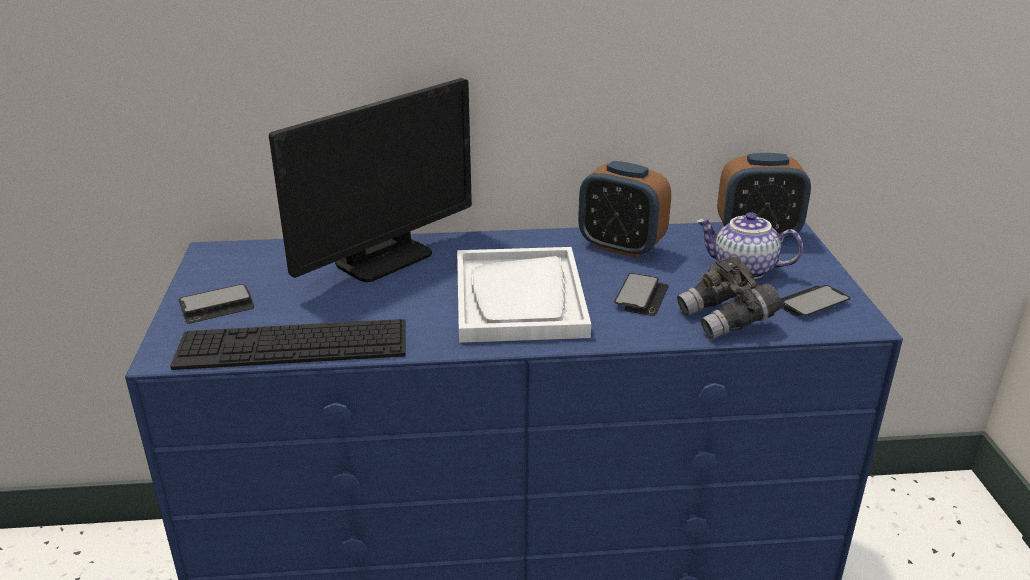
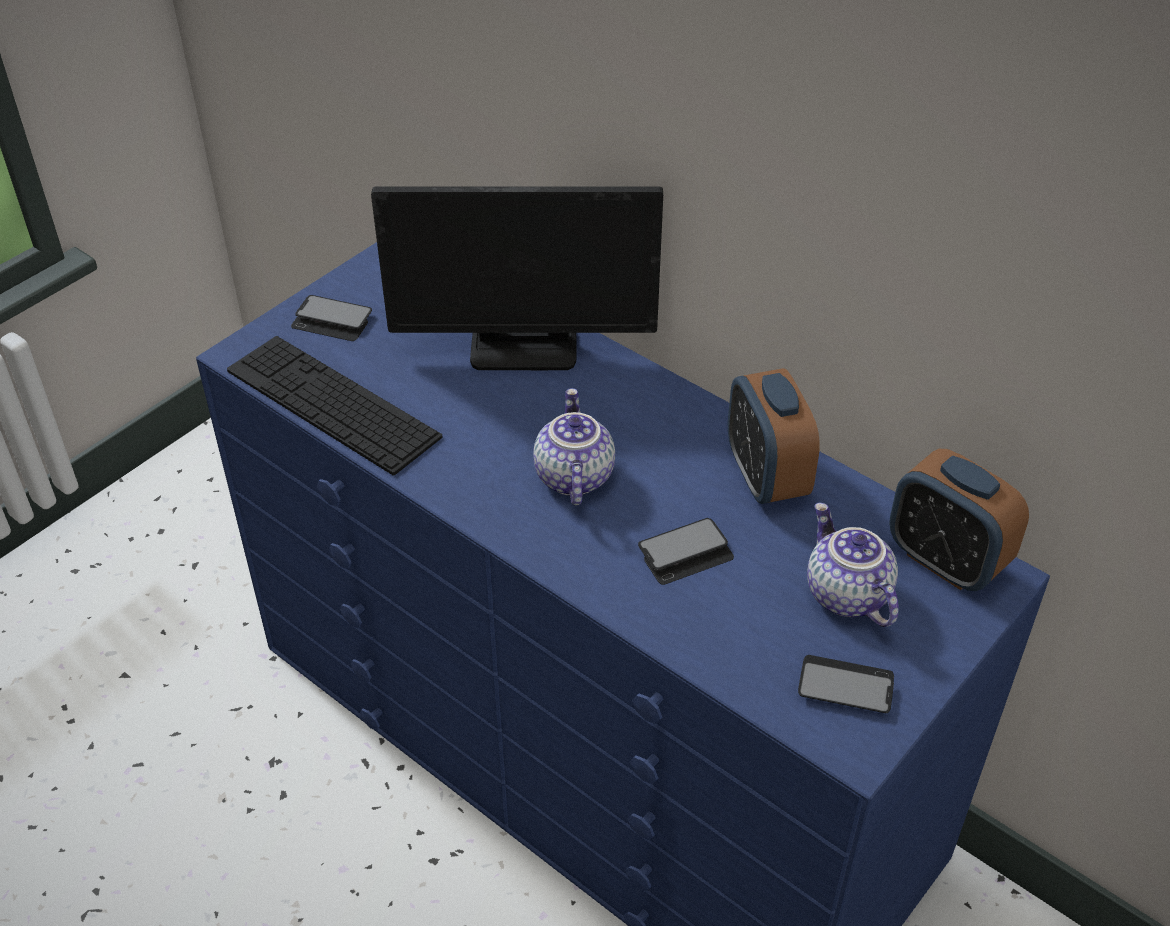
camera: 45 degrees right, 15 degrees up
(519, 298) = (572, 476): white tray -> teapot
(726, 319) = (722, 640): grey binoculars -> none

